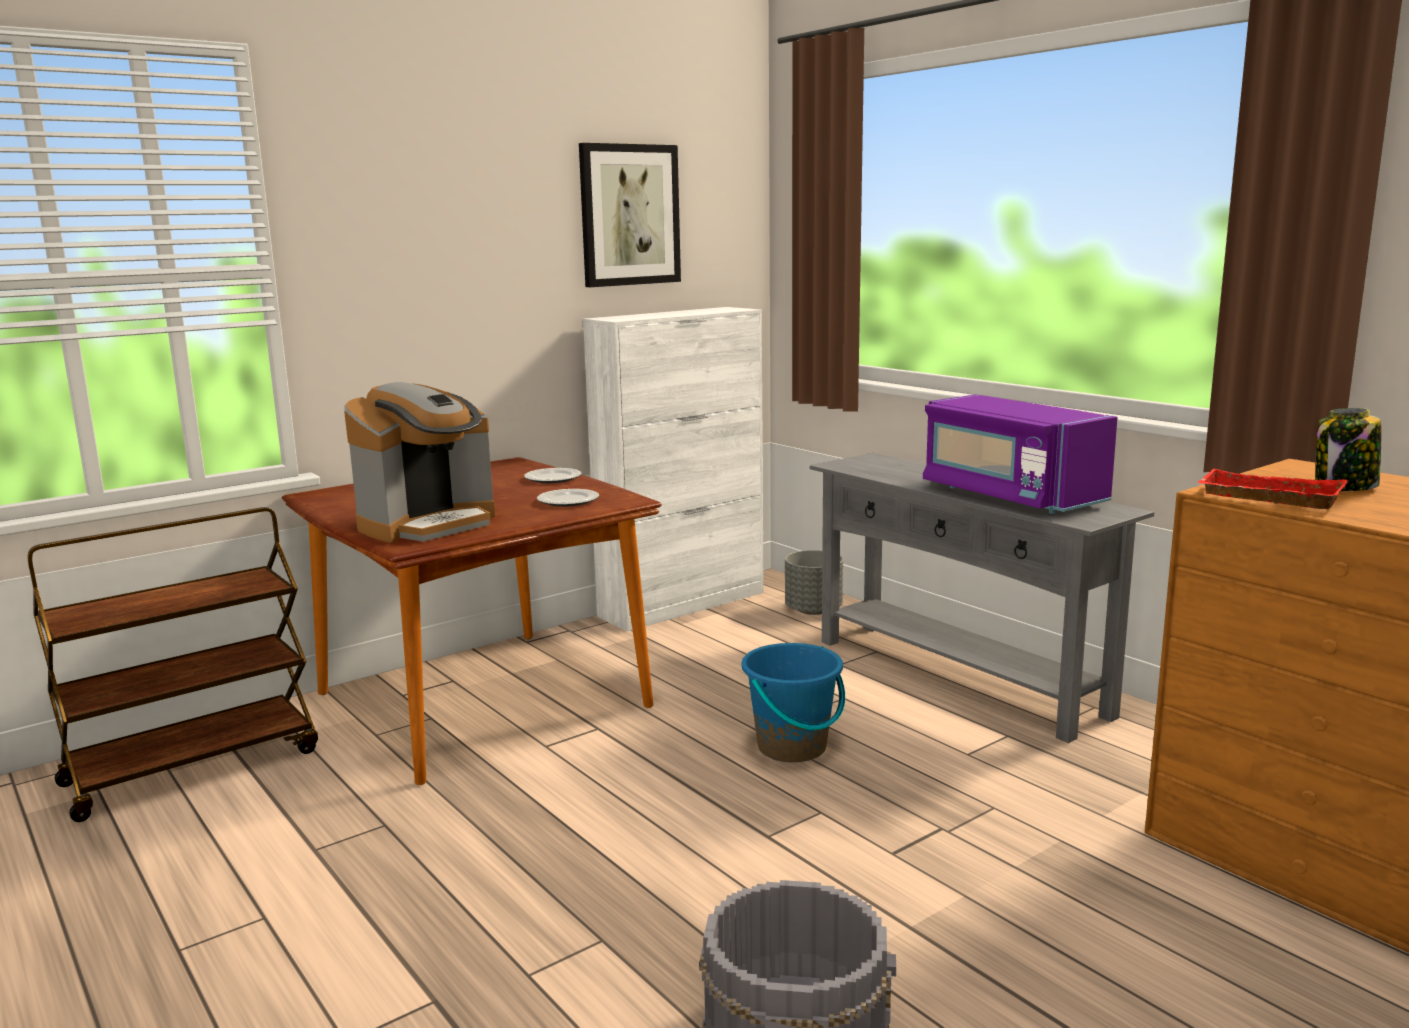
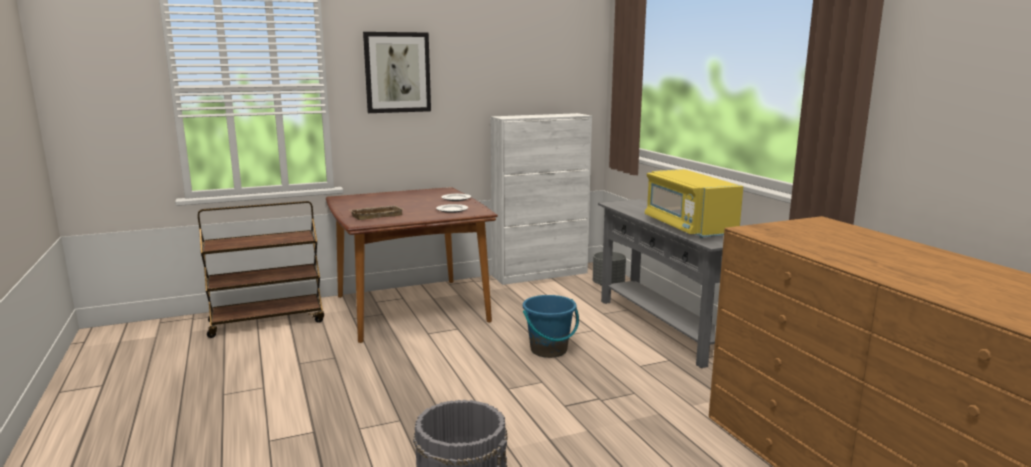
camera: 15 degrees right, 0 degrees up
(428, 524) = (376, 215): coffee machine -> beige tray
(629, 215) = (520, 62): picture -> picture (397, 72)
(1009, 496) = (688, 227): purple microwave -> yellow microwave
(1267, 498) = (769, 234): red tray -> none
(1344, 487) = (825, 233): jar -> none

